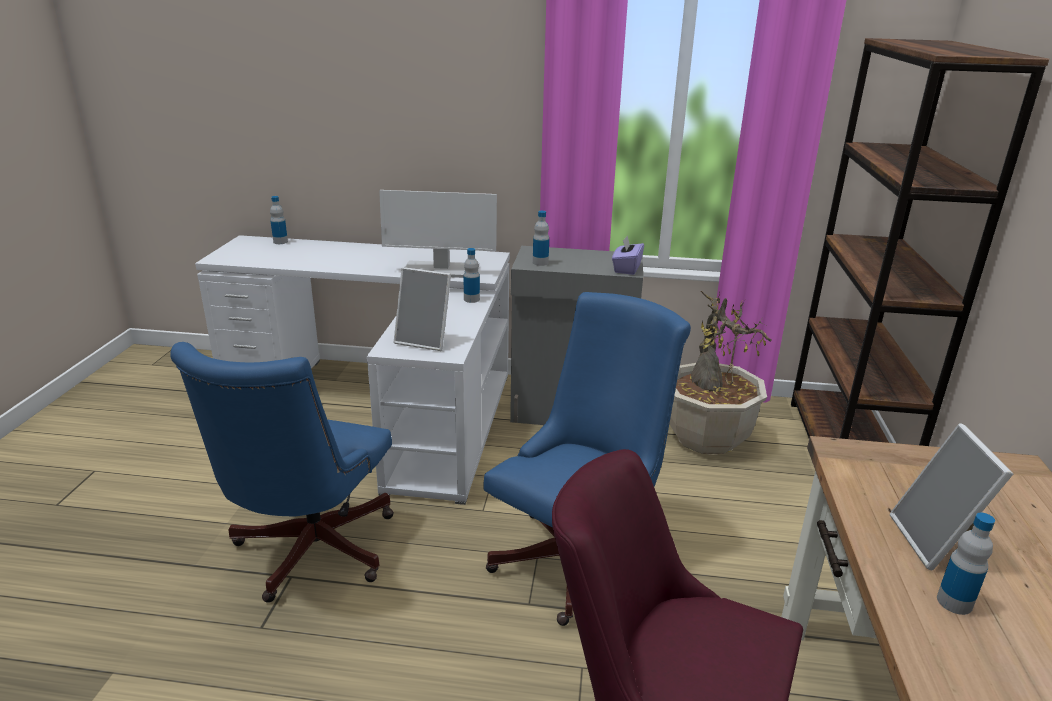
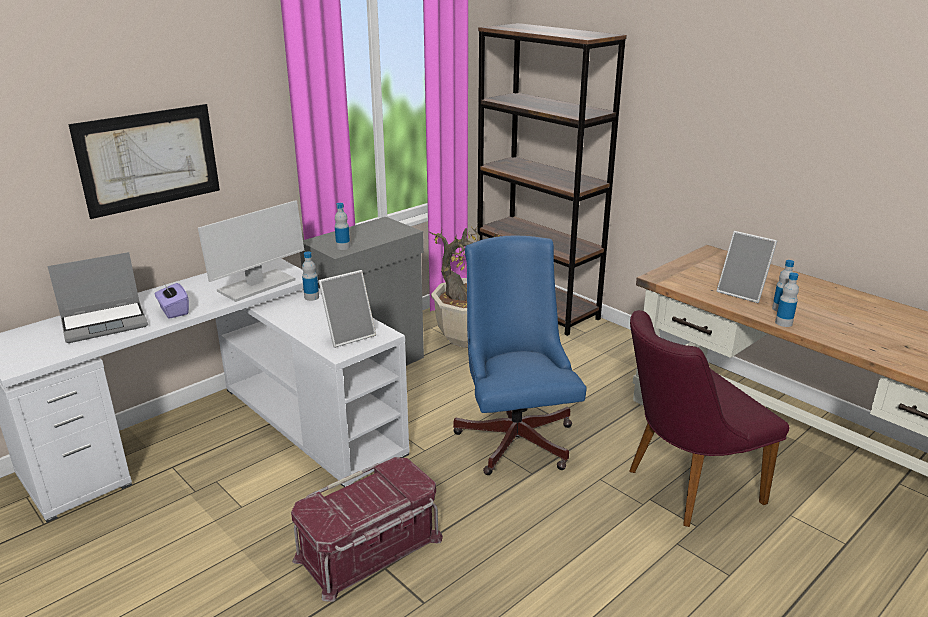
camera: 50 degrees left, 0 degrees up
(280, 242) = (43, 326): bottle -> bottle (783, 323)
(308, 554) = (369, 549): blue office chair -> red storage box
(309, 254) = (106, 323): none -> laptop
(398, 121) = (149, 159): none -> picture
(626, 268) = (402, 229): purple tissue box -> purple tissue box (173, 311)

